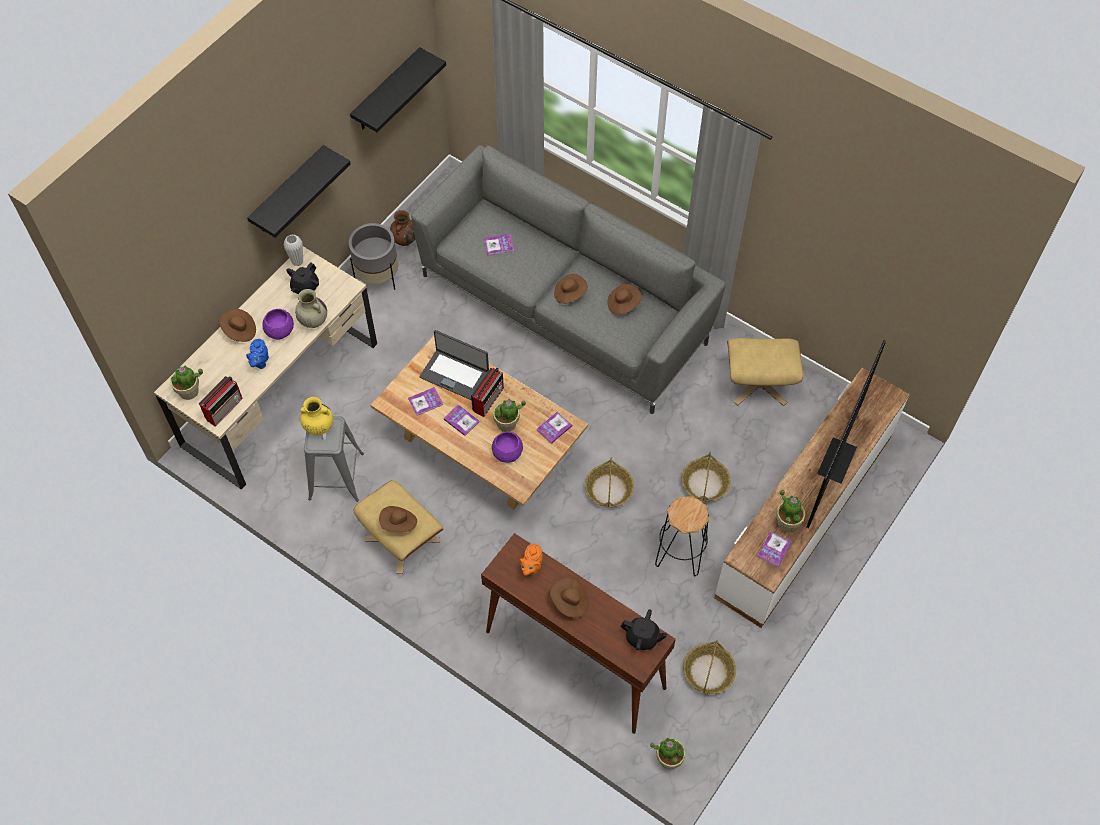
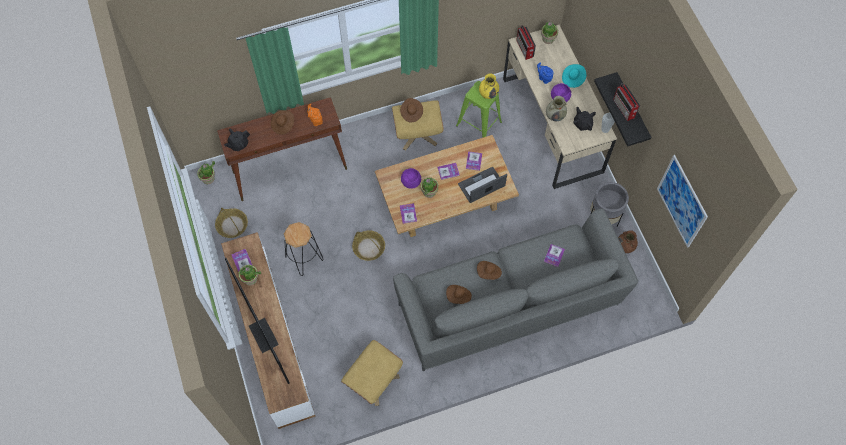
camera: 125 degrees right, 5 degrees up
(239, 331) = (573, 79): brown hat -> turquoise hat
(336, 475) = (479, 124): grey stool -> green stool
(386, 91) = (681, 201): black shelf -> picture
(489, 399) = (452, 193): radio -> radio (624, 109)
(705, 484) = (333, 300): basket -> none

